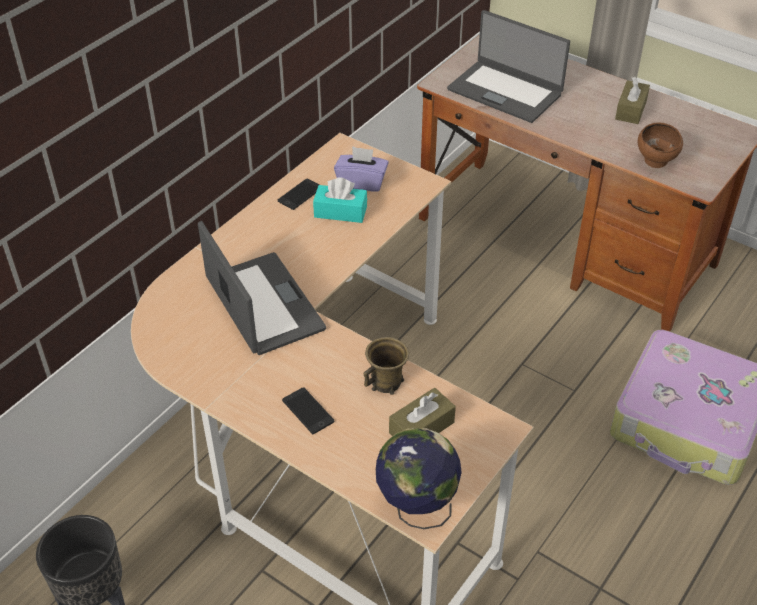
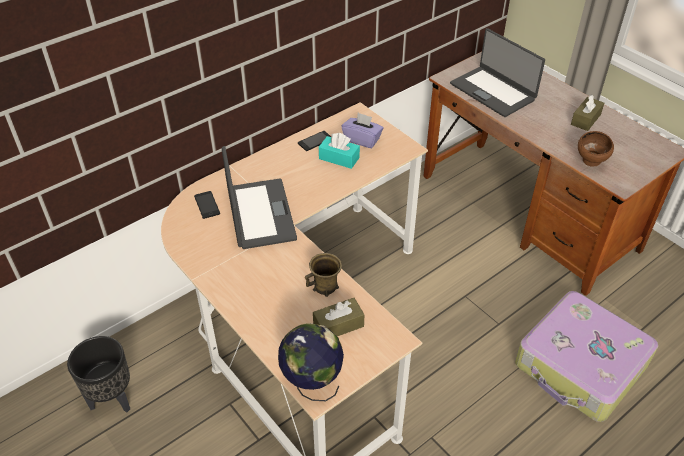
camera: 15 degrees right, 0 degrees up
(308, 411) = (262, 296): phone -> phone (207, 205)

